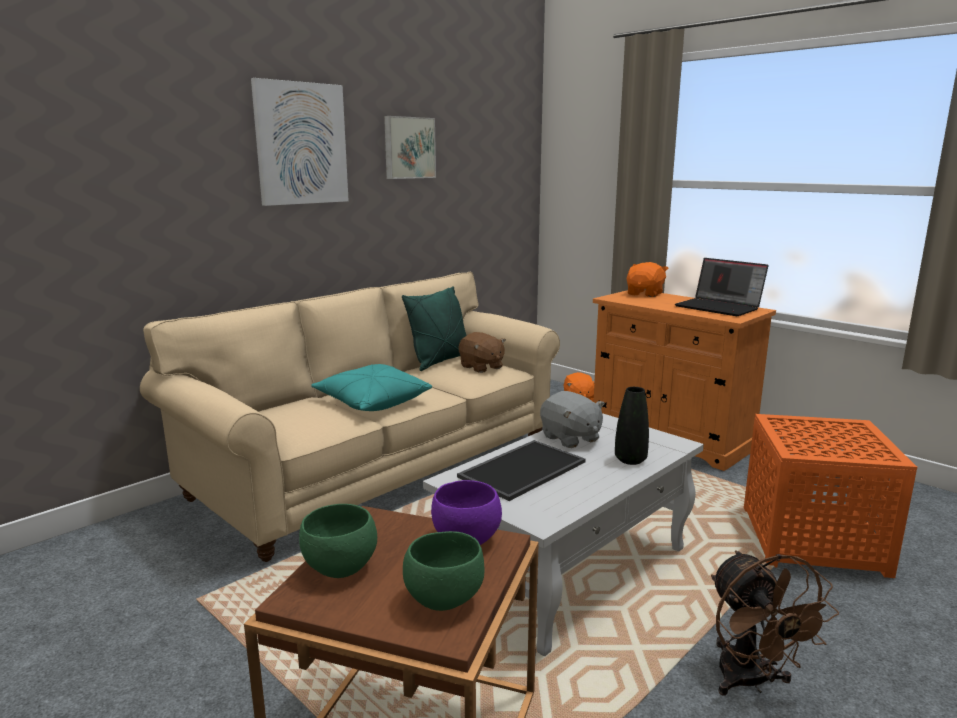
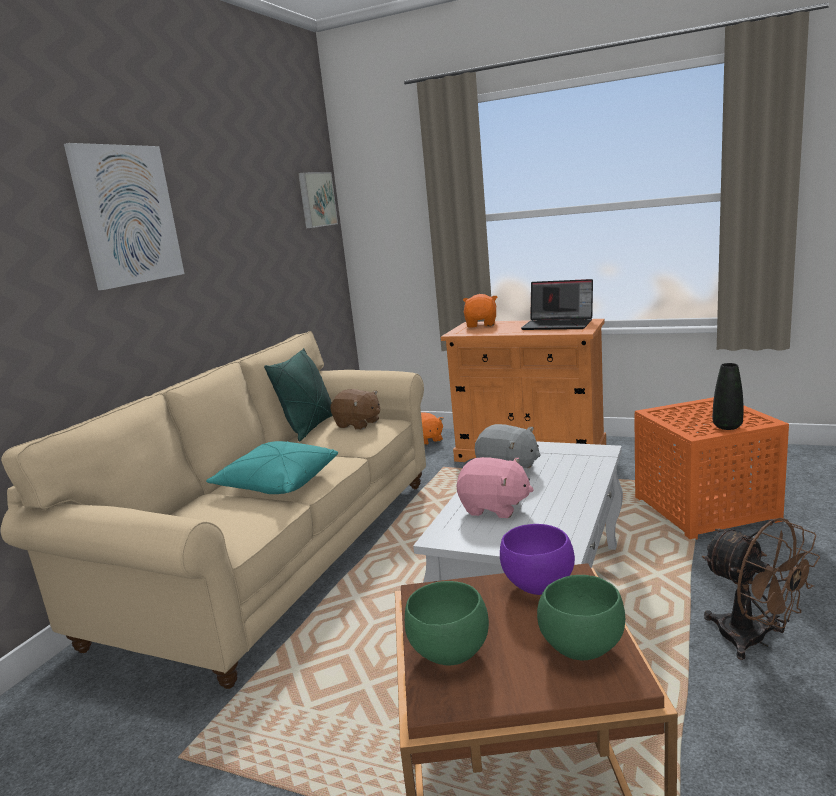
camera: 20 degrees left, 0 degrees up
(408, 148) = (228, 210): picture -> picture (316, 200)
(522, 468) = (494, 508): tray -> pink plush toy
(630, 460) = (578, 475): black vase -> black vase (727, 426)

